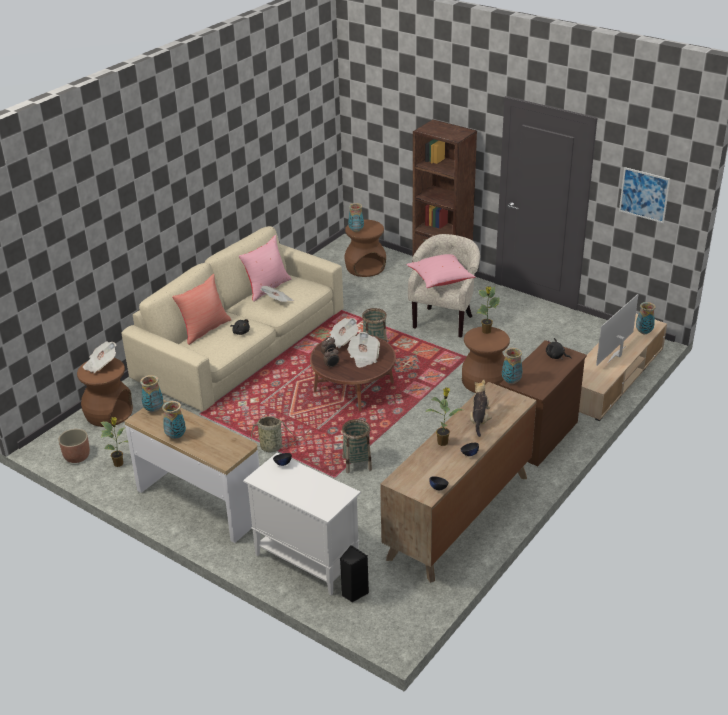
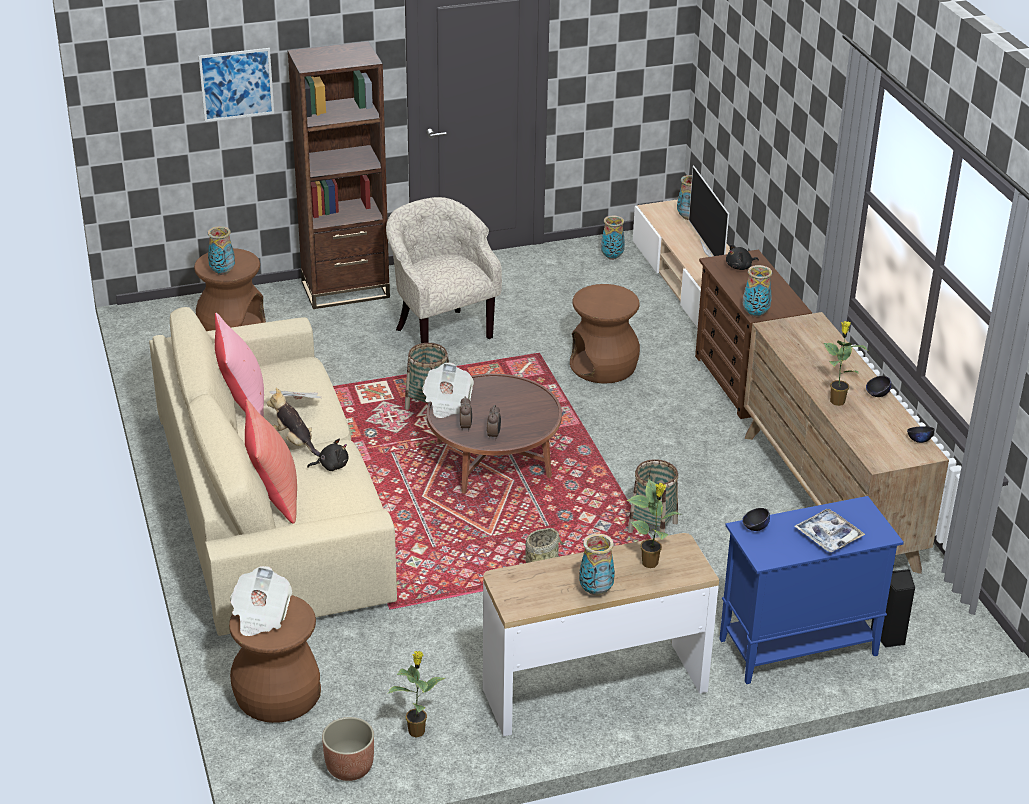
camera: 55 degrees left, 0 degrees up
(154, 410) = (509, 586): vase -> vase (612, 257)
(303, 492) = (828, 536): none -> tray
(305, 560) = (796, 648): white cabinet -> blue cabinet
(363, 358) = (506, 405): newspaper -> none
(441, 280) = (442, 270): pink pillow -> none
(479, 420) = (821, 361): plush toy -> plush toy (295, 441)
(486, 331) = (592, 294): potted plant -> potted plant (651, 563)
(644, 195) = (626, 42): picture -> picture (236, 84)

